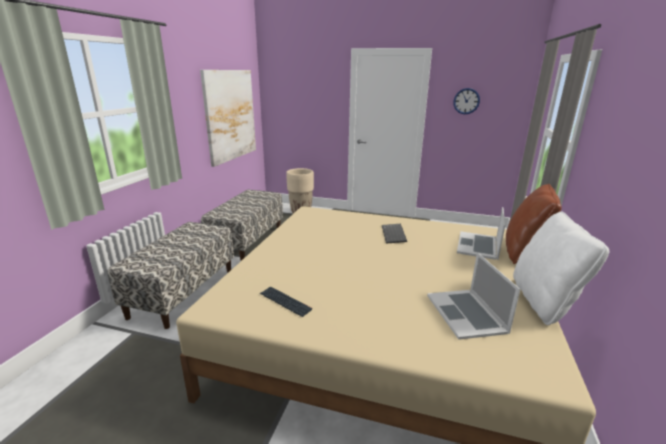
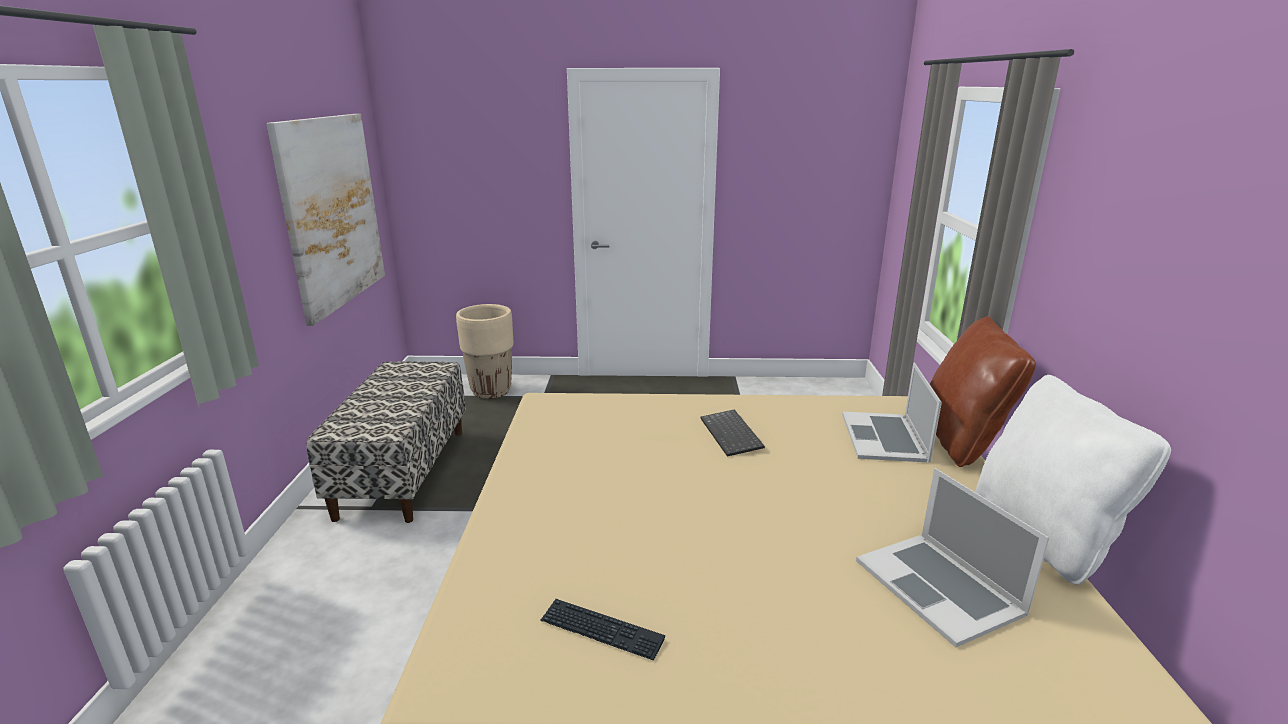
camera: 15 degrees left, 0 degrees up
(183, 292) = (300, 617): bench -> none
(466, 101) = (786, 163): wall clock -> none

